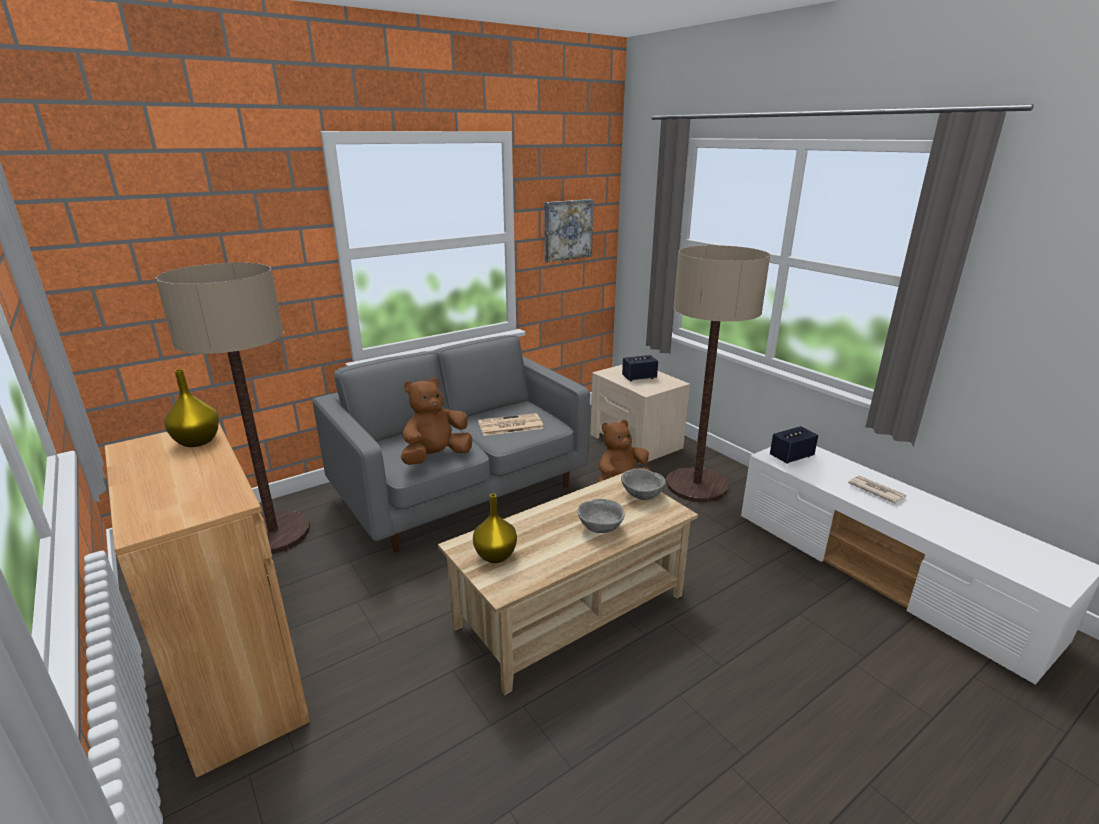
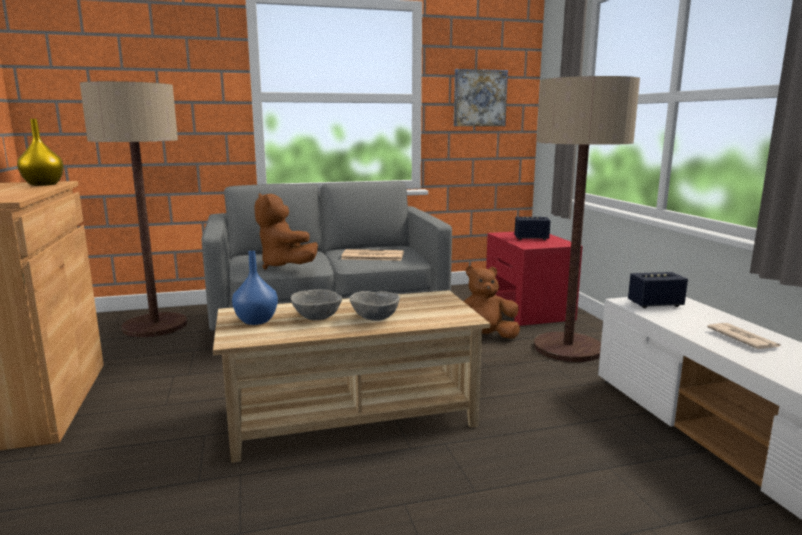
camera: 20 degrees right, 10 degrees down
(436, 457) = (284, 266): brown plush toy -> brown plush toy turned 105 degrees counterclockwise
(494, 556) = (255, 321): yellow vase -> blue vase
(636, 441) = (528, 309): beige nightstand -> red nightstand
(641, 495) = (444, 305): grey bowl -> grey bowl (316, 318)

